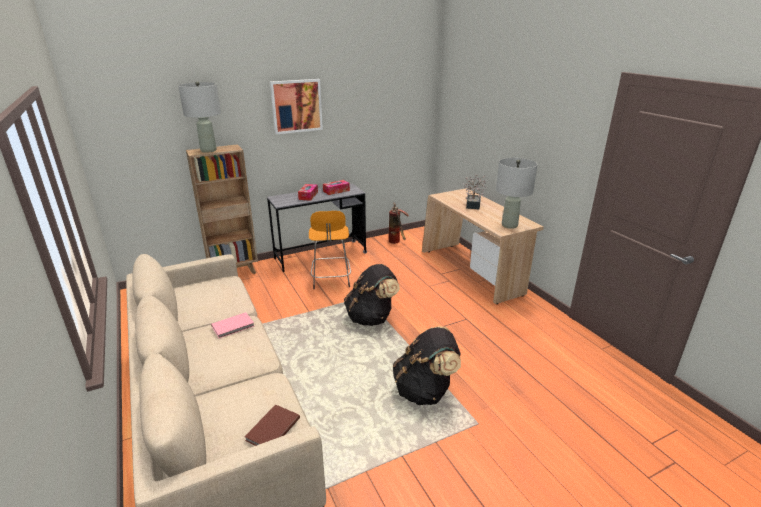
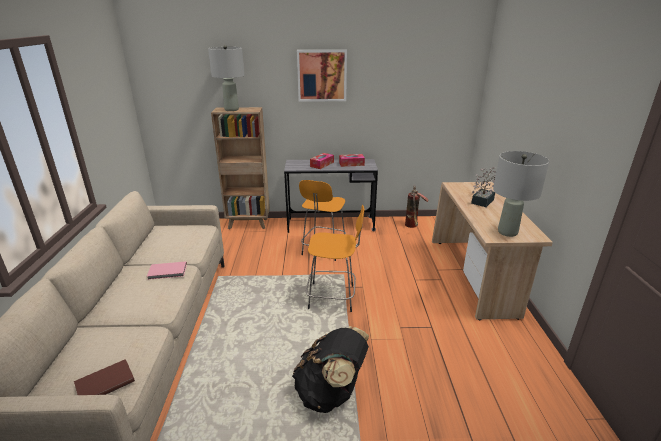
camera: 25 degrees right, 0 degrees up
(371, 318) = (333, 297): black backpack -> orange stool

